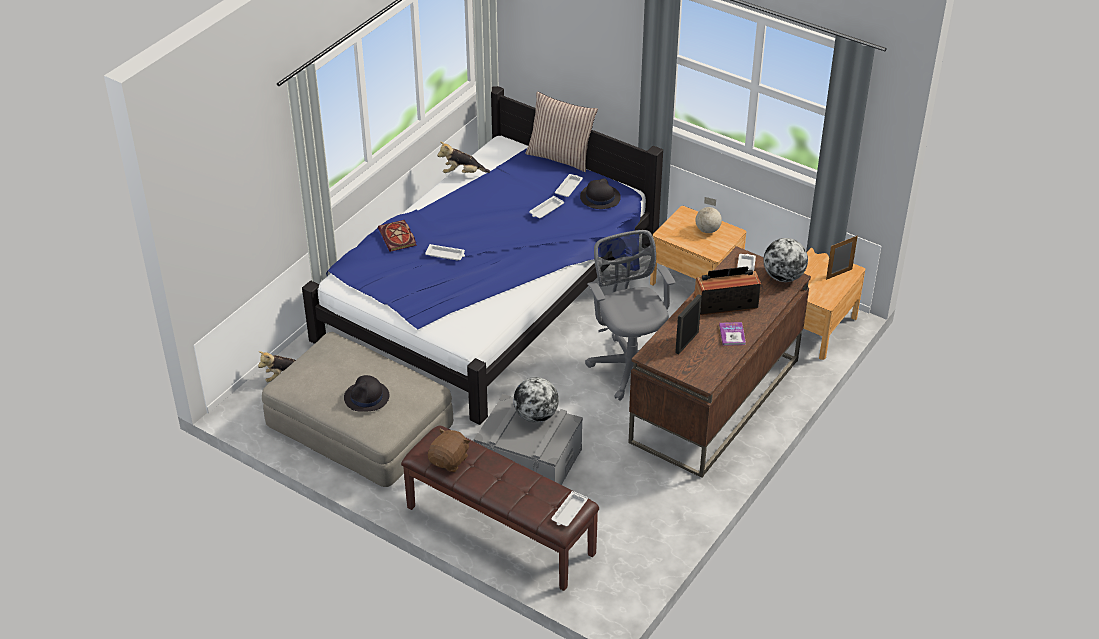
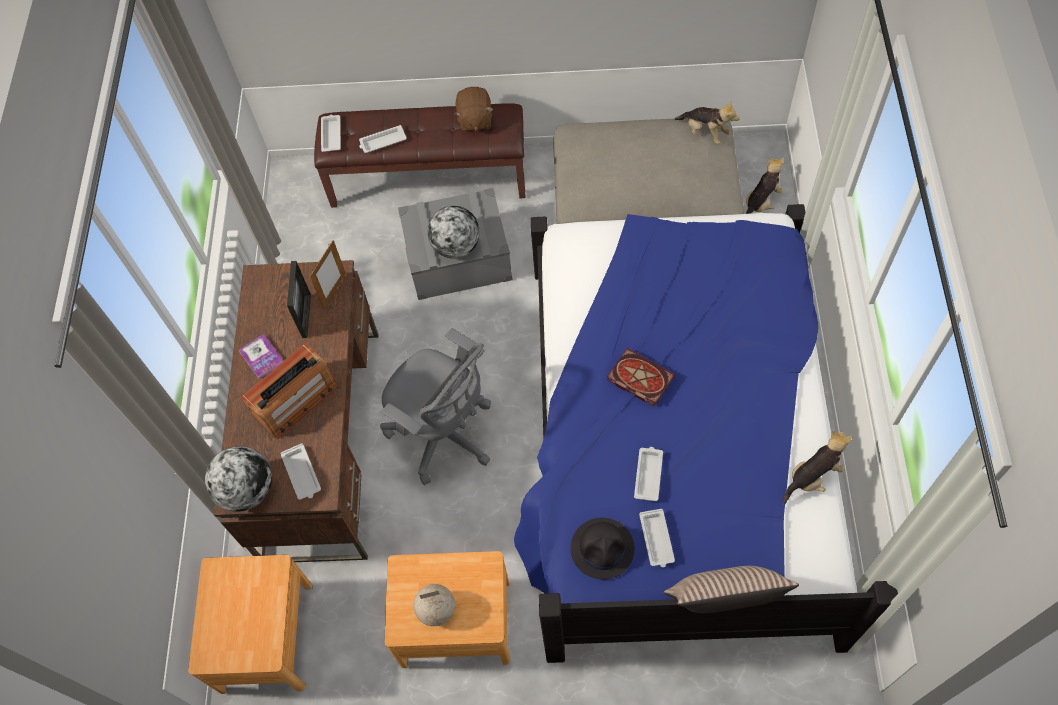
camera: 150 degrees right, 20 degrees up
(292, 383) = (705, 132): none -> plush toy
(367, 397) = (619, 152): black hat -> none
(398, 238) = (771, 315): book -> book (638, 378)
(446, 255) = (694, 323): white tray -> white tray (382, 142)
(839, 274) = (219, 636): picture frame -> picture frame (334, 290)

